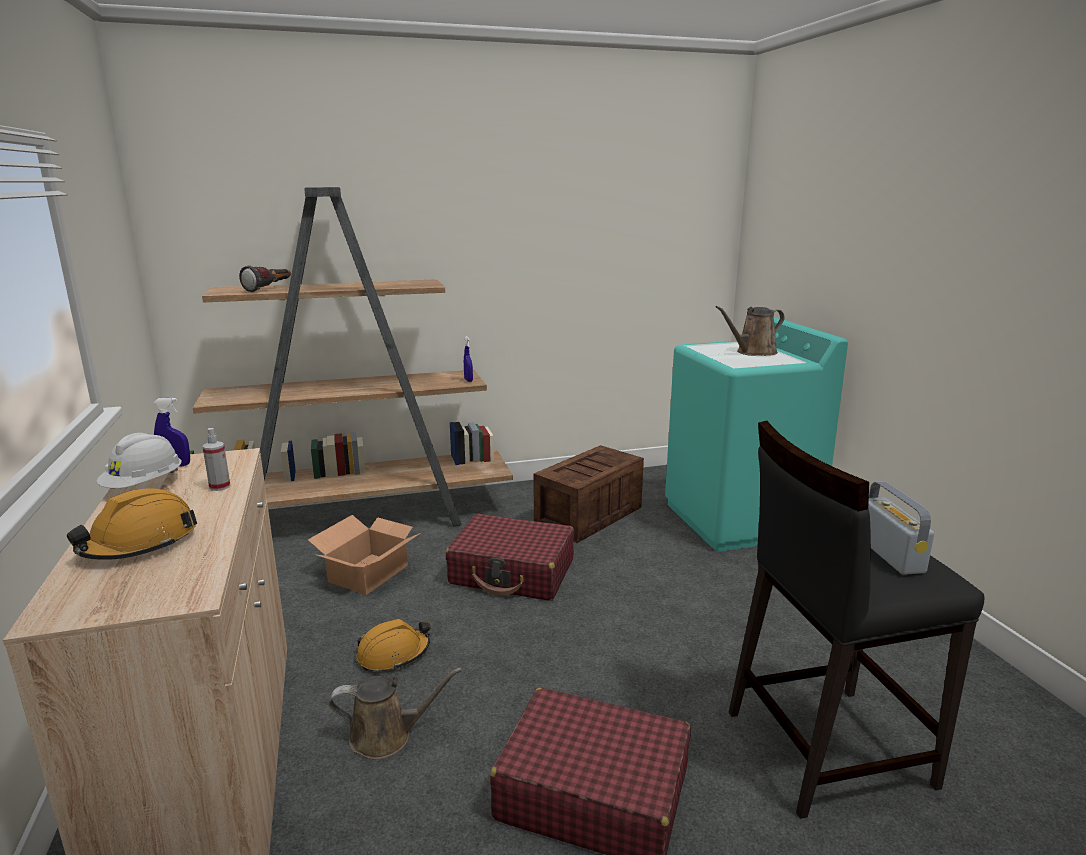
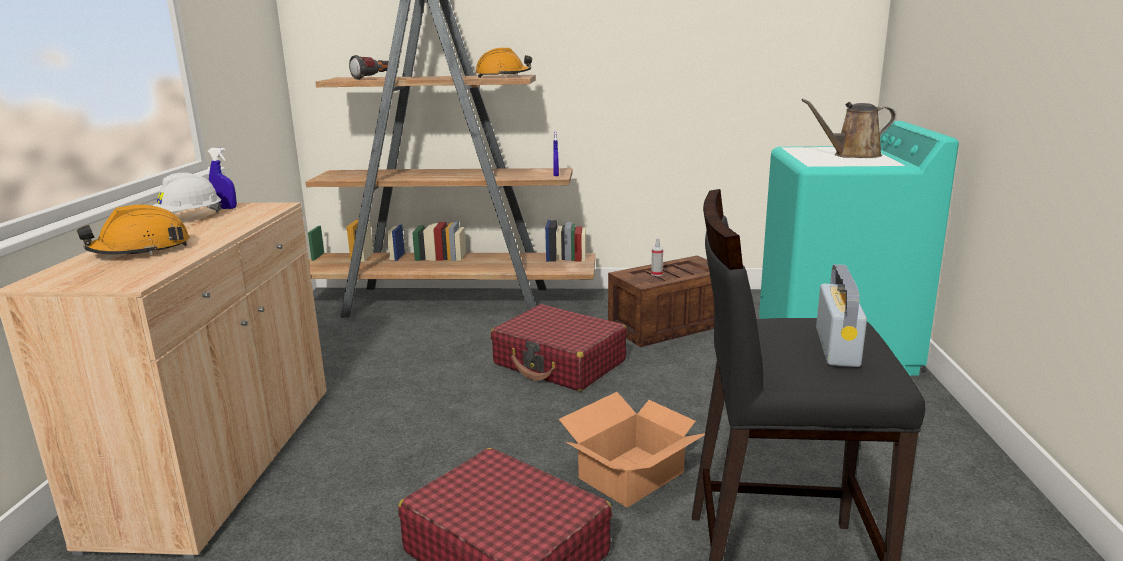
camera: 20 degrees right, 0 degrees up
(220, 487) = (238, 223): spray bottle -> spray bottle (656, 274)
(369, 573) = (432, 346): cardboard box -> cardboard box (633, 475)
(387, 736) = (362, 471): brown watering can -> none
(393, 654) = (409, 411): orange hard hat -> orange hard hat (503, 76)

